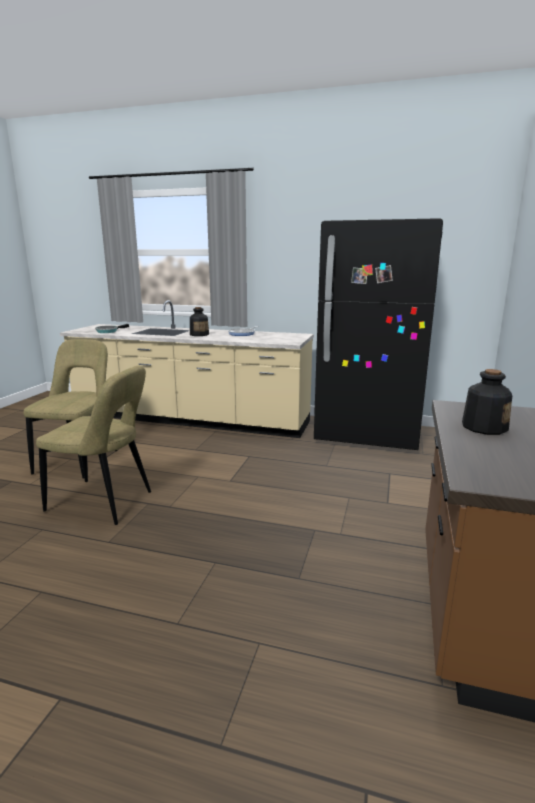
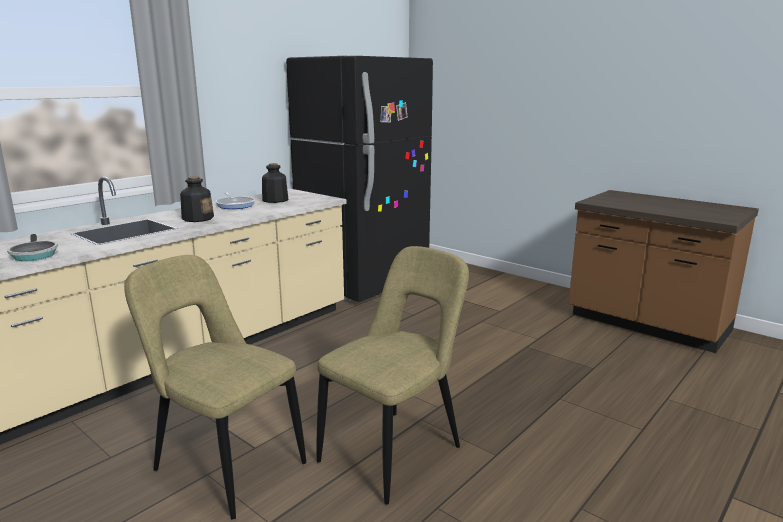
camera: 65 degrees left, 0 degrees up
(483, 427) = (639, 205): bottle -> bottle (275, 200)

